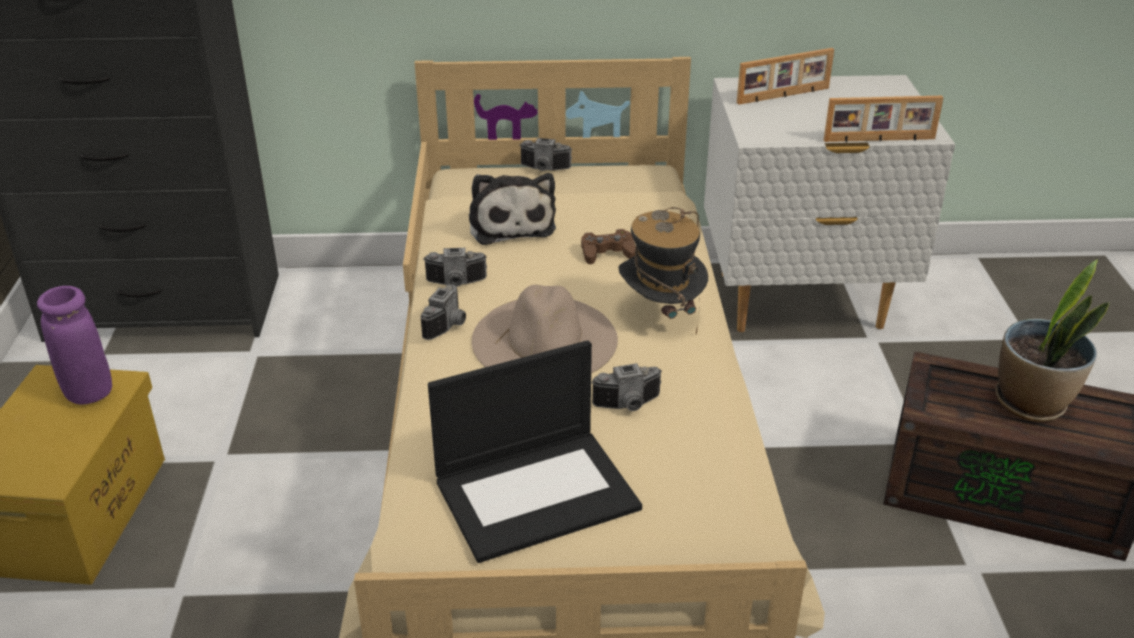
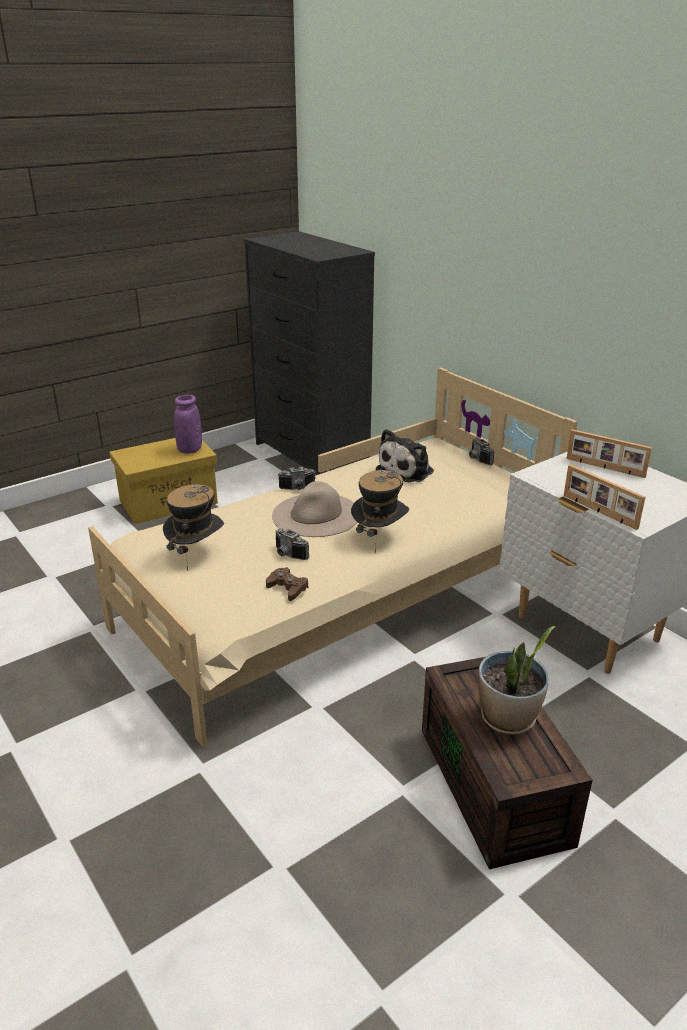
camera: 55 degrees right, 5 degrees down
(456, 284) = (334, 477): camera -> none
(538, 492) = (196, 554): laptop -> hat
(607, 253) = (418, 503): brown game controller -> brown game controller (287, 588)

